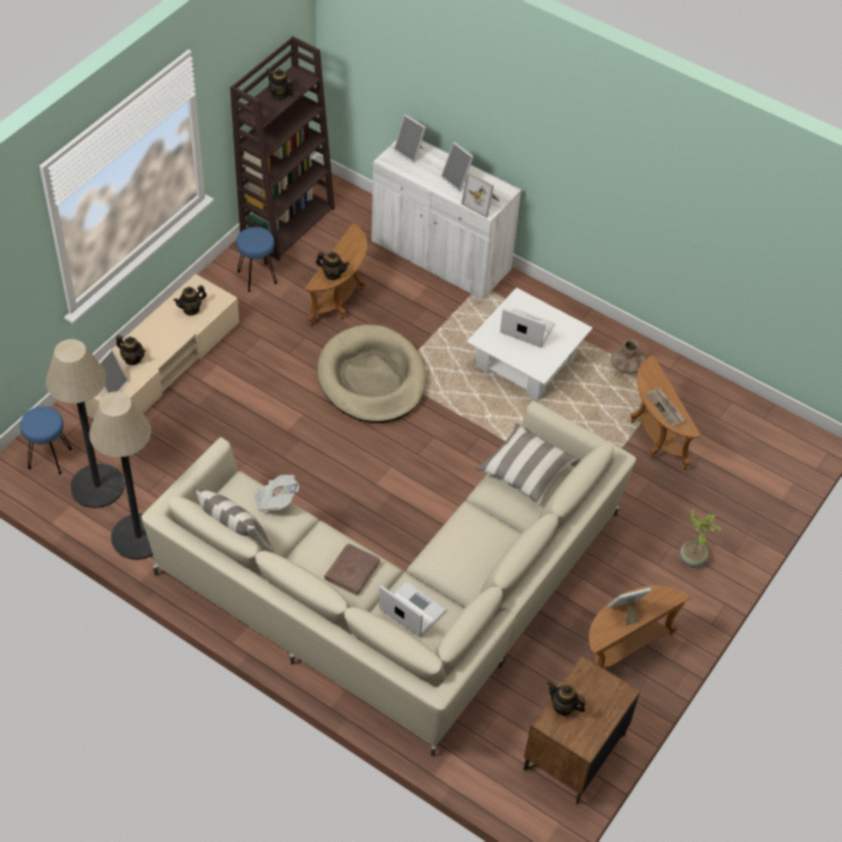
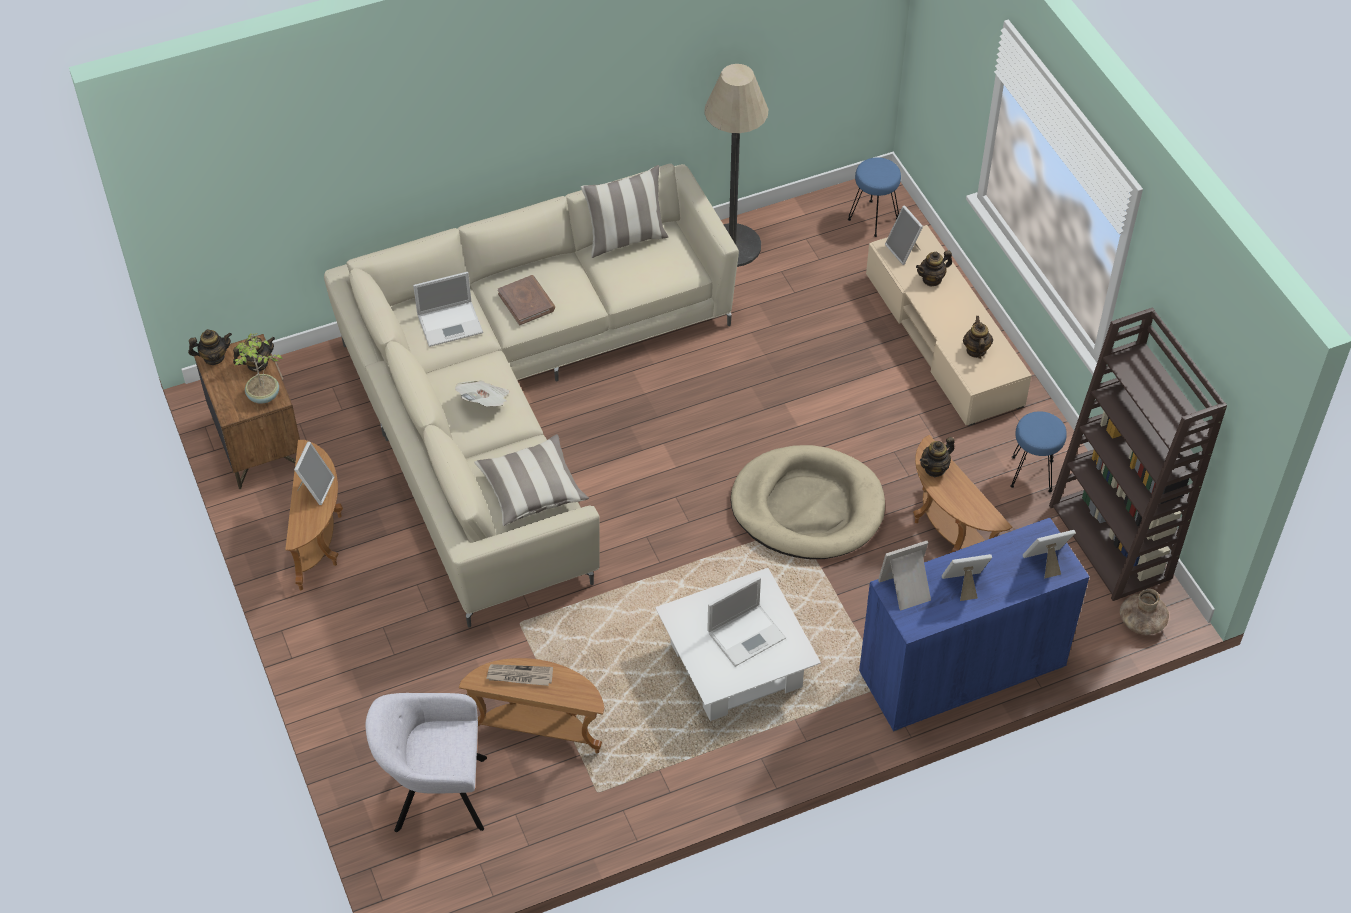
camera: 125 degrees right, 0 degrees up
(97, 486) = (814, 239): floor lamp -> none
(275, 500) = (649, 283): newspaper -> newspaper (485, 402)
(280, 95) = (1158, 397): teapot -> teapot (214, 357)
(440, 256) = (961, 669): white cabinet -> blue cabinet
(627, 365) = (659, 766): brown vase -> brown vase (1142, 621)
(693, 558) = (364, 663): potted plant -> potted plant (263, 396)
(742, 465) = (435, 793): none -> grey armchair

